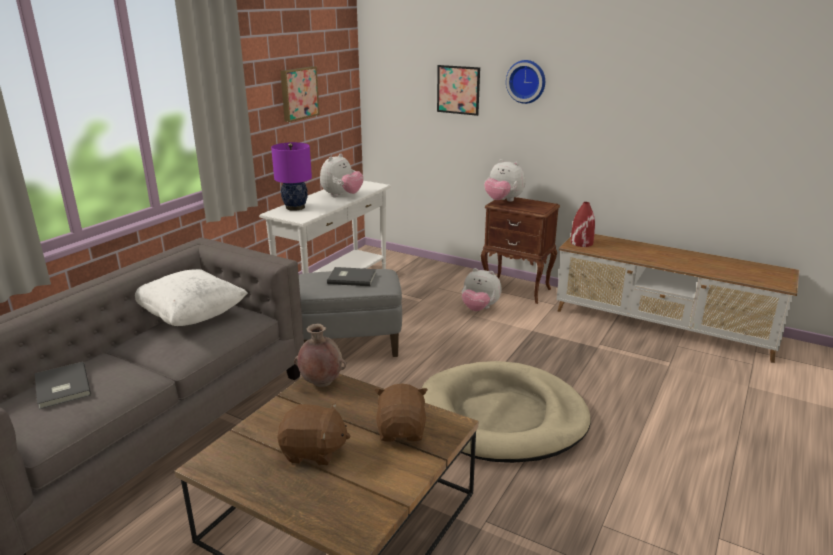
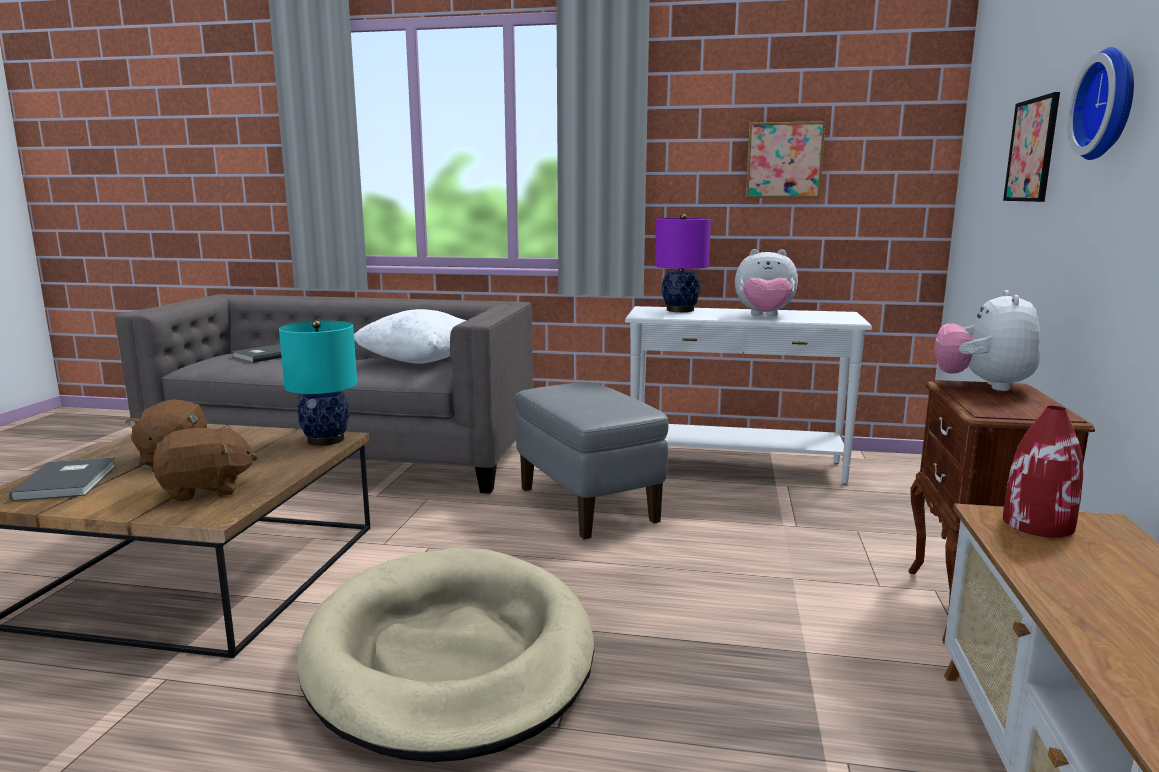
camera: 70 degrees right, 10 degrees down
(321, 383) = (325, 440): brown vase -> turquoise table lamp
(351, 278) = (595, 397): grey book -> grey book (70, 481)
(479, 309) = (826, 580): plush toy -> none

